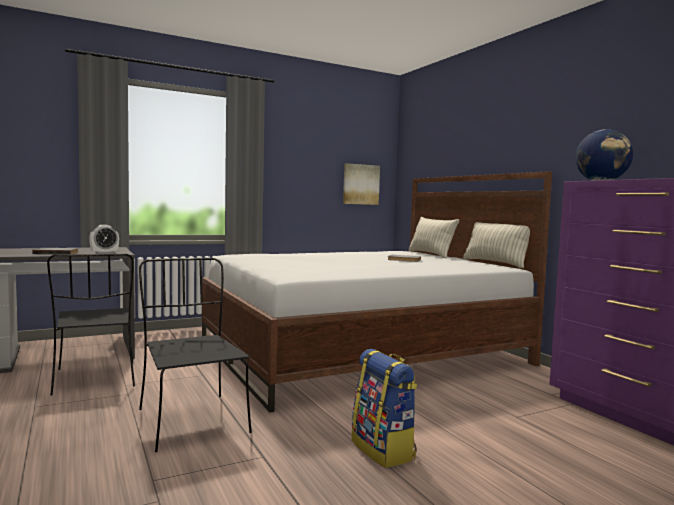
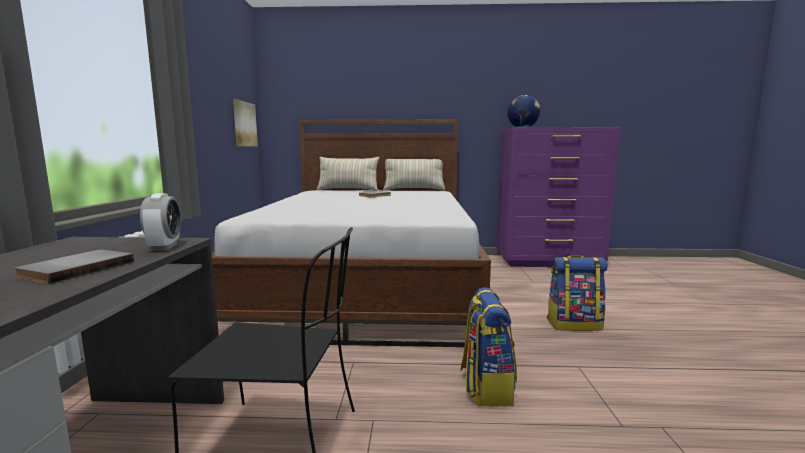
camera: 60 degrees left, 5 degrees up
(191, 420) = (486, 387): black chair -> backpack

